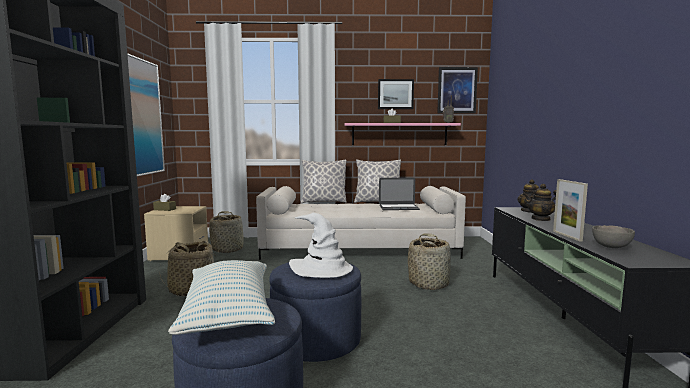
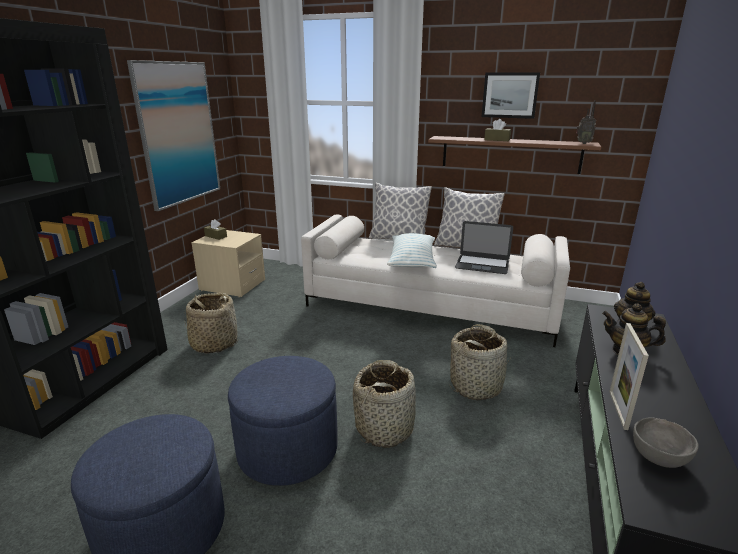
camera: 20 degrees right, 15 degrees up
(228, 249) = (284, 284): basket -> basket (385, 428)
(228, 313) = (140, 442): pillow -> pillow (412, 262)
(321, 269) = (287, 382): white hat -> none
(399, 134) = (510, 154): pink shelf -> brown shelf
(457, 90) = (609, 90): picture -> none

